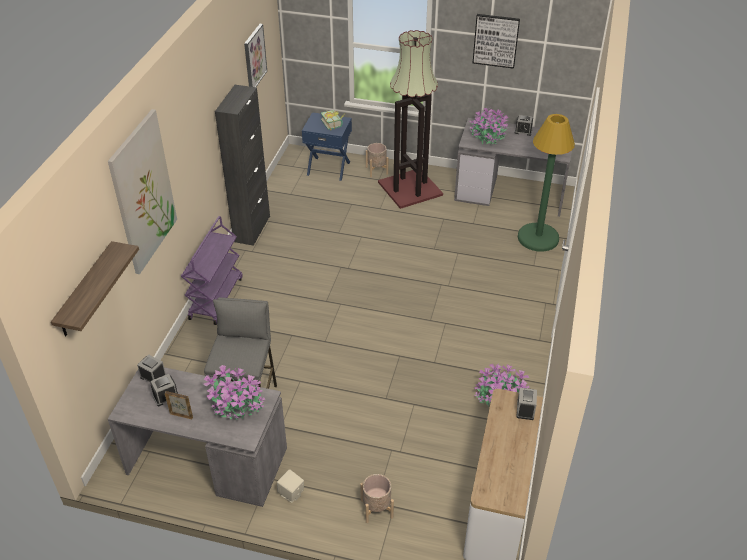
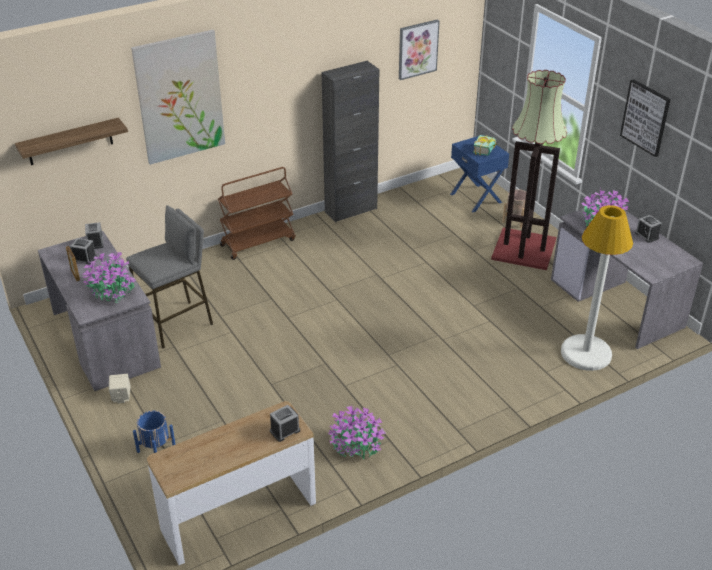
camera: 45 degrees right, 5 degrees down
(216, 298) = (258, 242): purple cart -> brown cart
(376, 508) = (156, 449): beige planter -> blue planter
(538, 238) = (586, 353): green floor lamp -> white floor lamp

